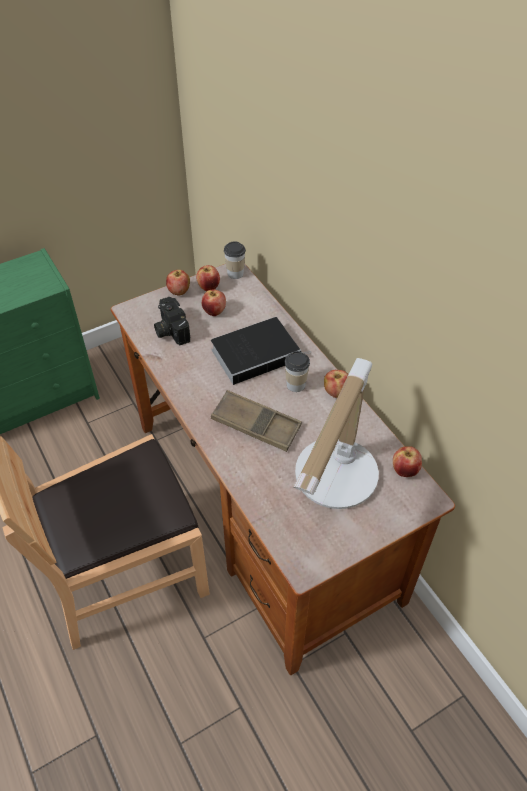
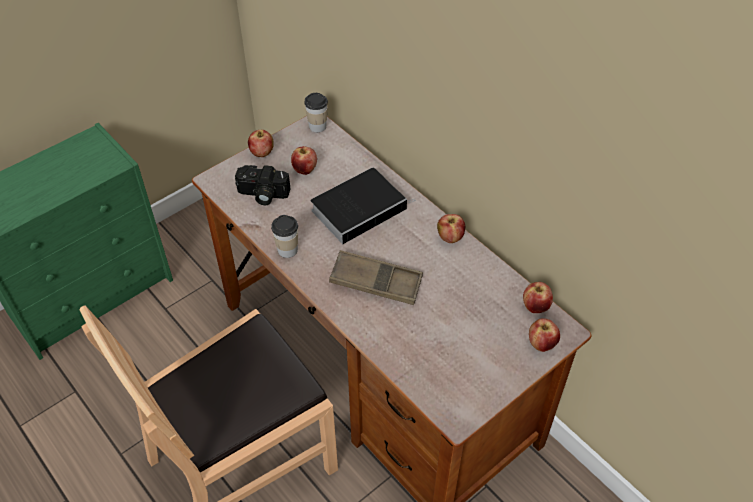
camera: 10 degrees left, 0 degrees up
(170, 329) = (262, 195): camera -> camera turned 45 degrees counterclockwise
(209, 287) = (293, 144): apple -> apple (541, 344)
(296, 385) = (407, 235): cup -> cup (287, 250)
(332, 484) = (466, 330): table lamp -> none

